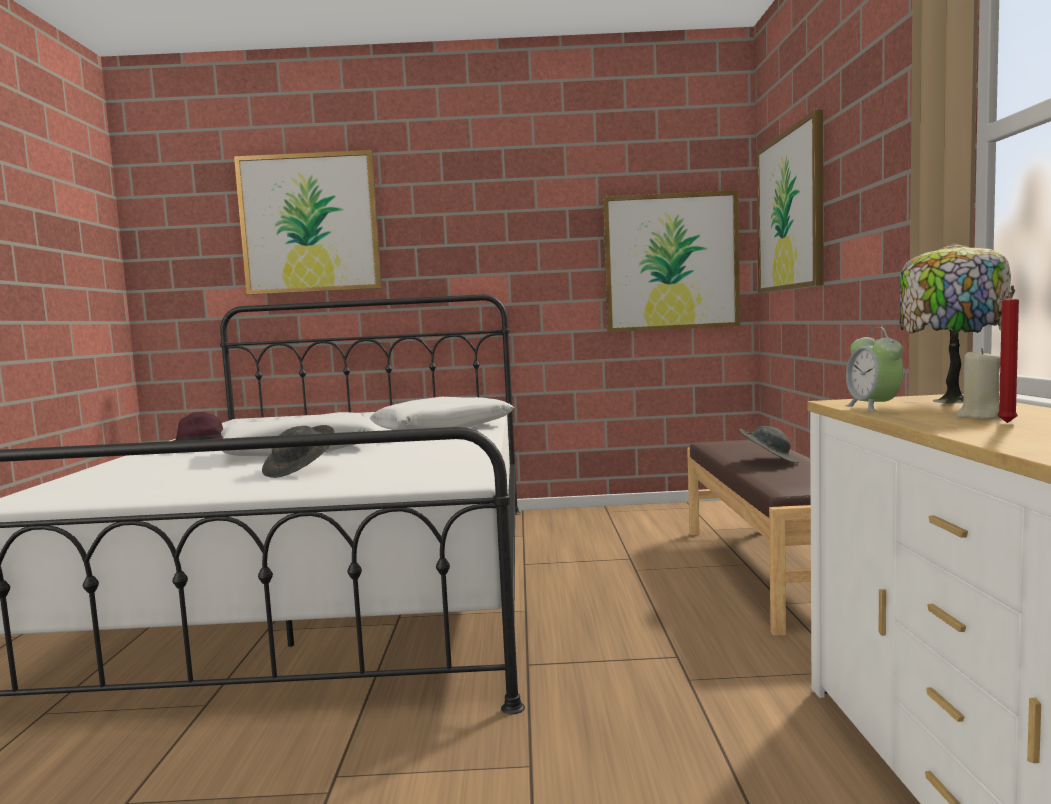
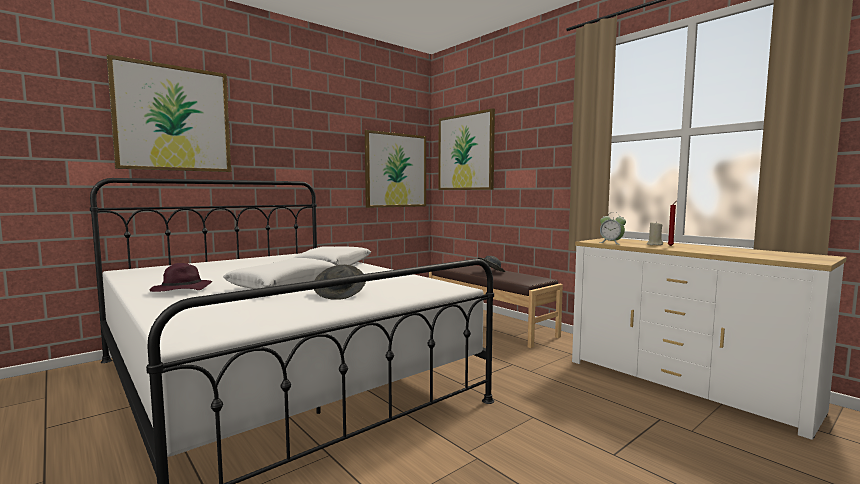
camera: 40 degrees left, 0 degrees up
(952, 400) = (619, 239): table lamp -> none

